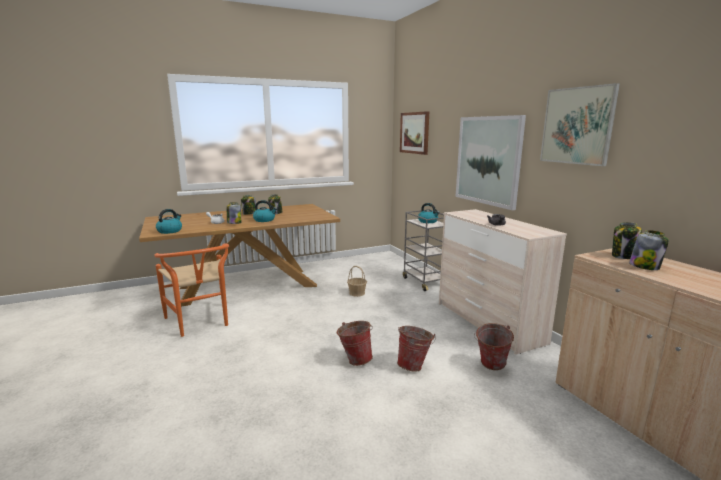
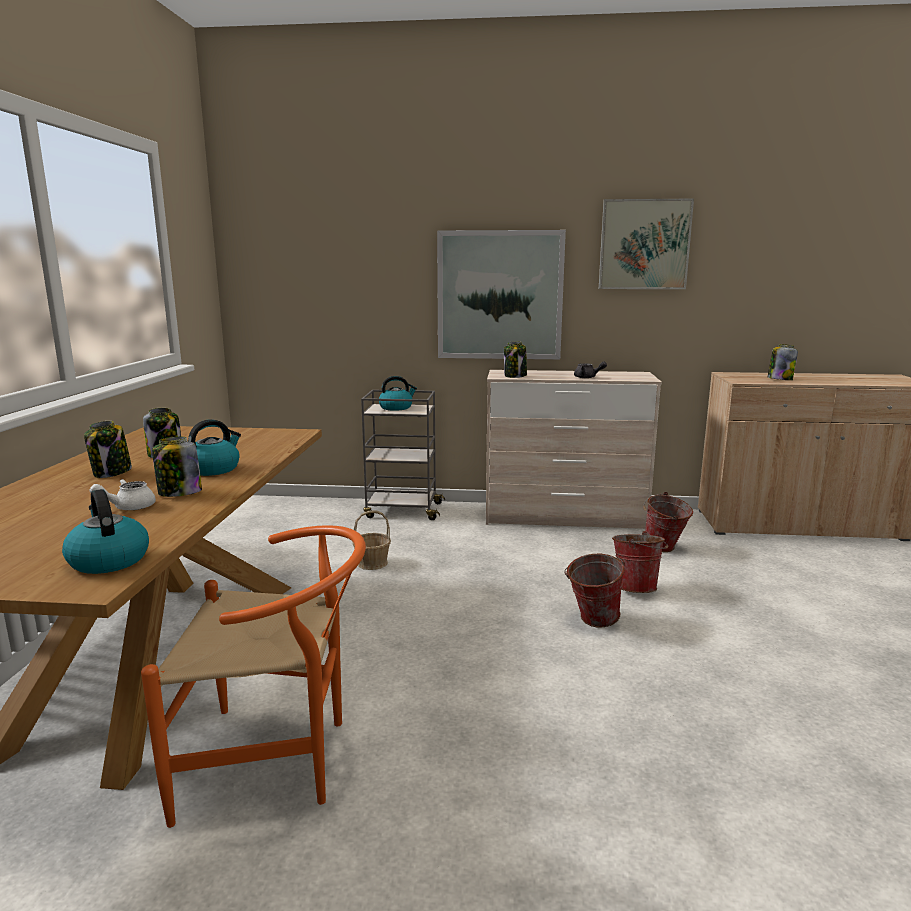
camera: 60 degrees left, 0 degrees up
(414, 133) = (299, 257): picture -> none
(624, 256) = (746, 377): jar -> jar (515, 376)

